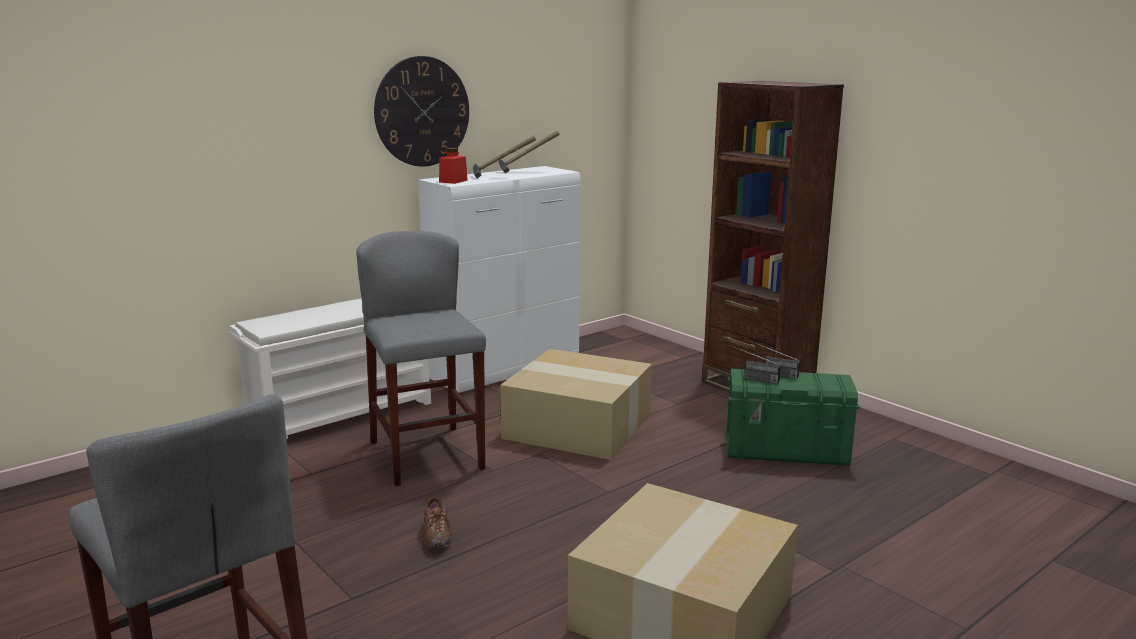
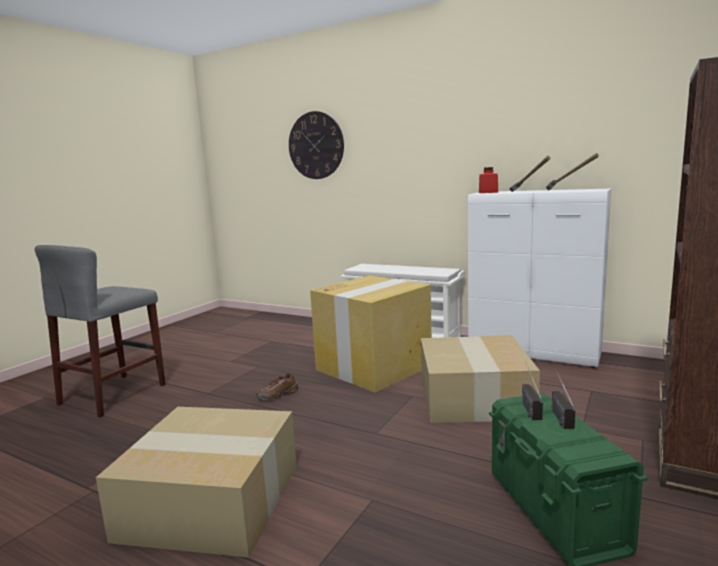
camera: 70 degrees right, 5 degrees down
(422, 111) = (492, 142): wall clock -> wall clock (316, 145)
(426, 455) = (374, 367): grey stool -> cardboard box

